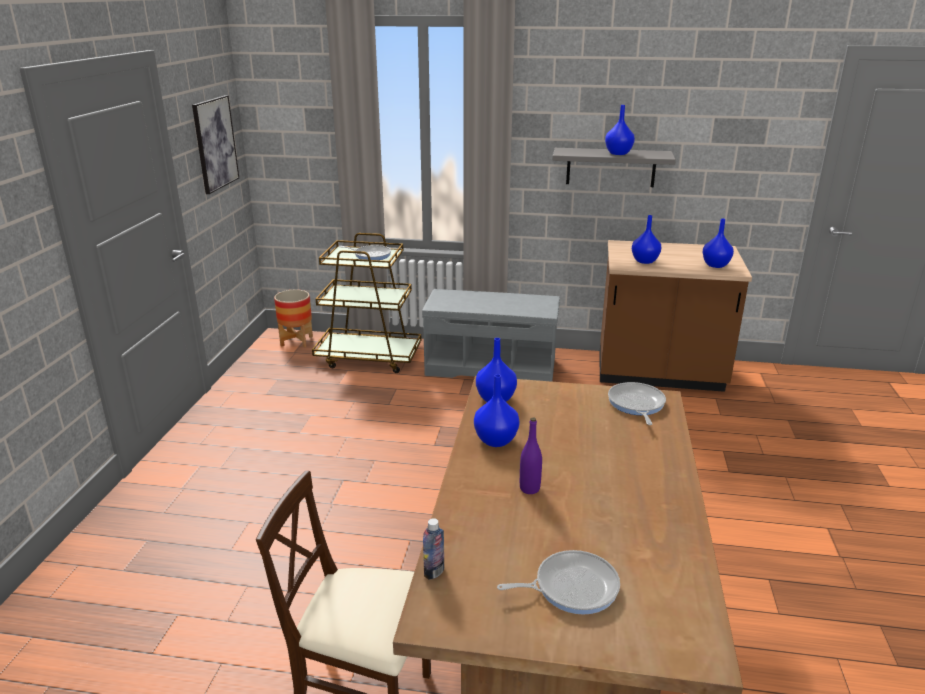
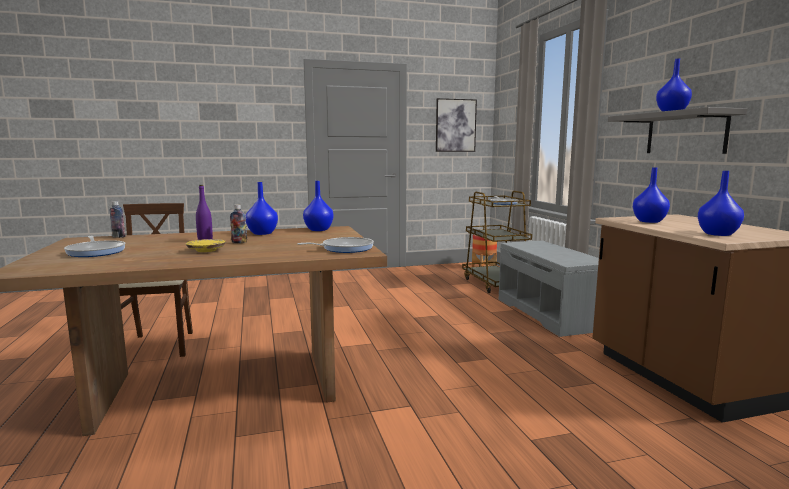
camera: 65 degrees right, 15 degrees down
(559, 463) = (239, 242): none -> bottle
(608, 491) = (206, 250): none -> yellow plate

